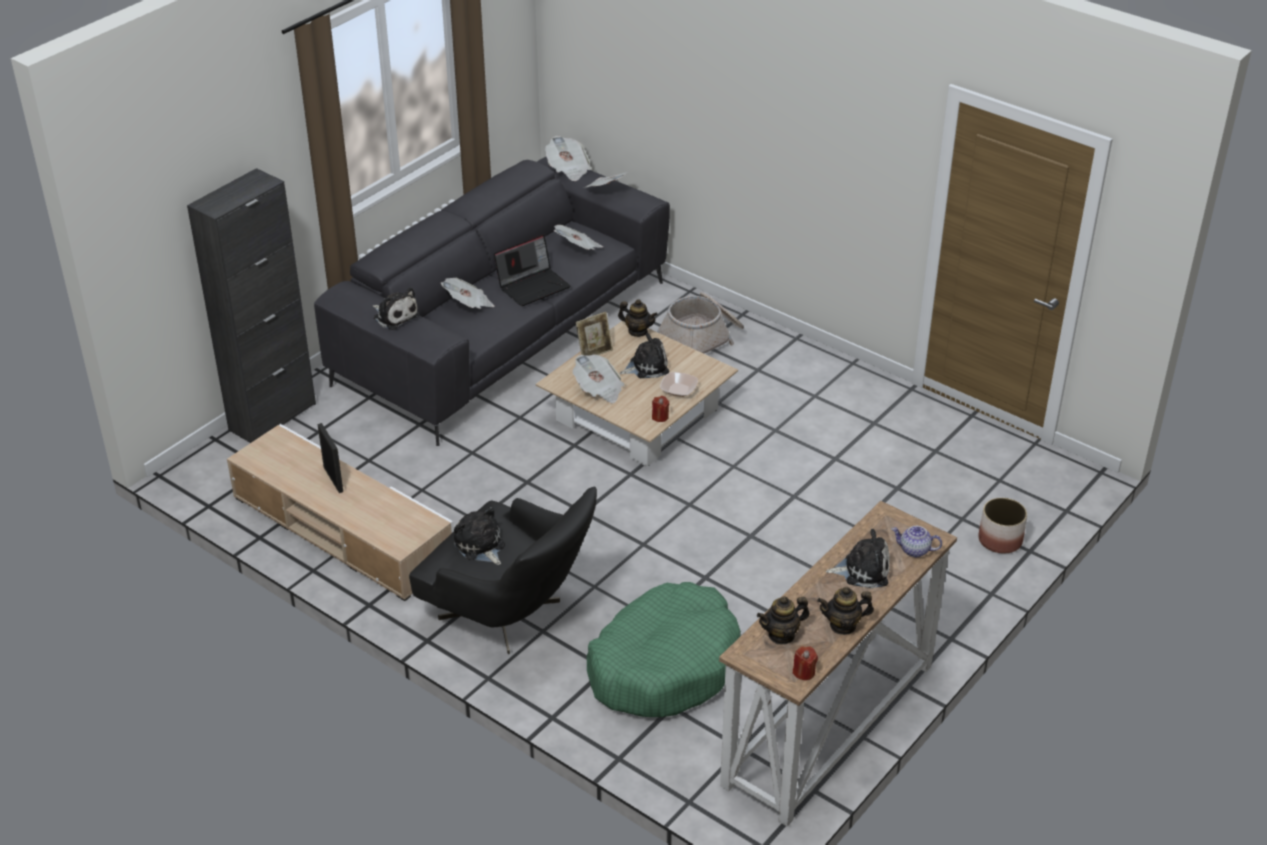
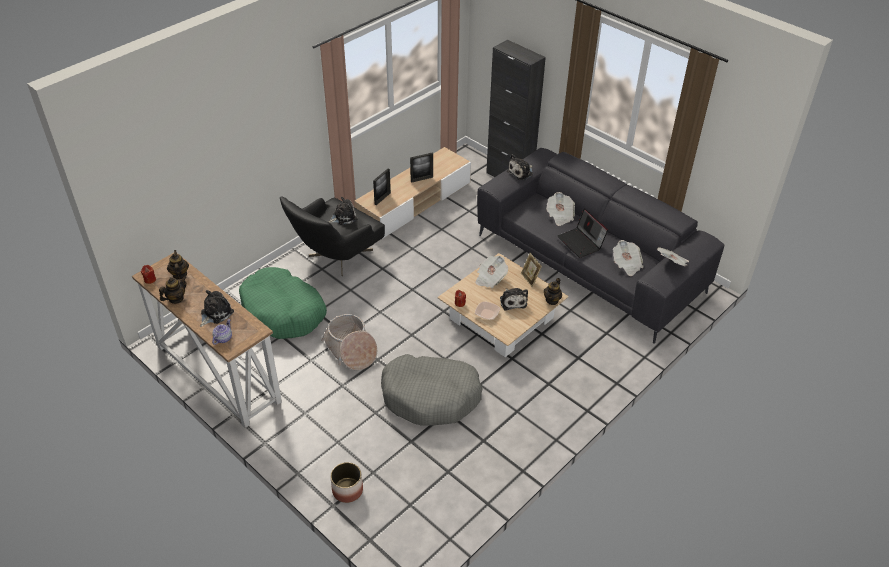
camera: 95 degrees right, 5 degrees up
(394, 524) = (382, 198): none -> picture frame
(568, 169) = (698, 247): newspaper -> none
(702, 338) = (586, 358): basket -> basket (351, 350)
(811, 475) = (431, 396): none -> grey dog bed
(843, 625) = (176, 299): teapot -> teapot turned 45 degrees clockwise
(862, 570) = (215, 313): plush toy -> plush toy turned 150 degrees counterclockwise

